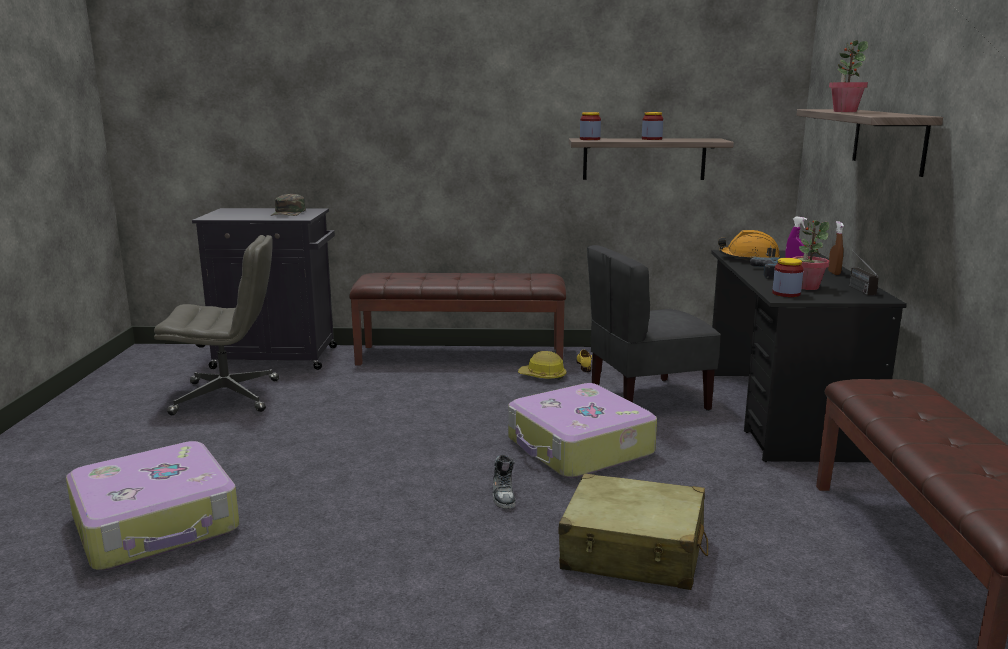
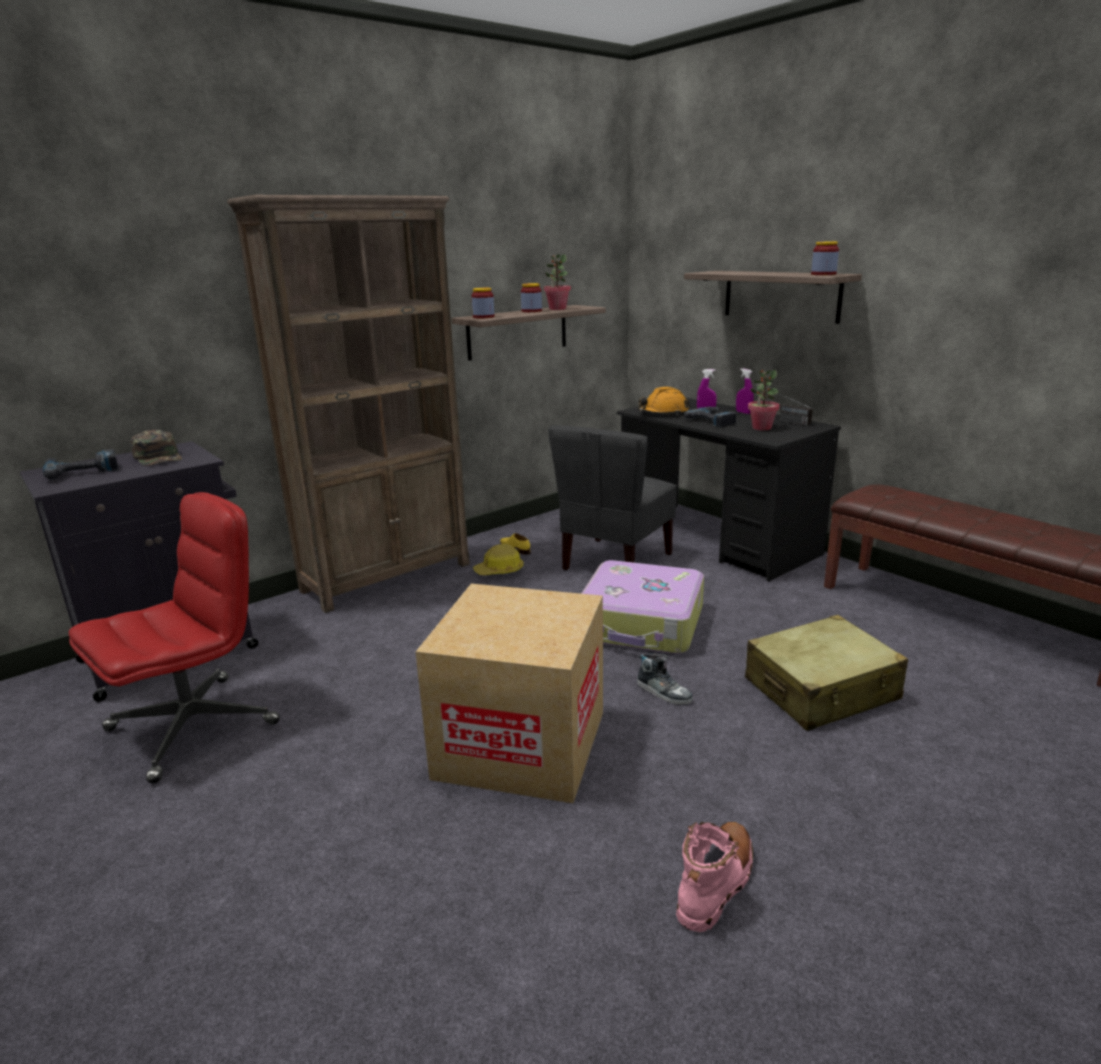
camera: 40 degrees left, 5 degrees up
(157, 524) = (401, 915): suitcase -> none
(228, 397) = (195, 725): grey office chair -> red office chair
(241, 212) = (82, 470): none -> power drill
(315, 606) = (716, 884): none -> pink boot
(356, 480) = (521, 744): none -> cardboard box
(461, 355) = (388, 577): brown bench -> brown bookcase
(786, 293) = (765, 436): jar -> jar (823, 274)
(834, 273) = (743, 412): brown spray bottle -> purple spray bottle
(844, 111) = (754, 273): potted plant -> potted plant (557, 309)

